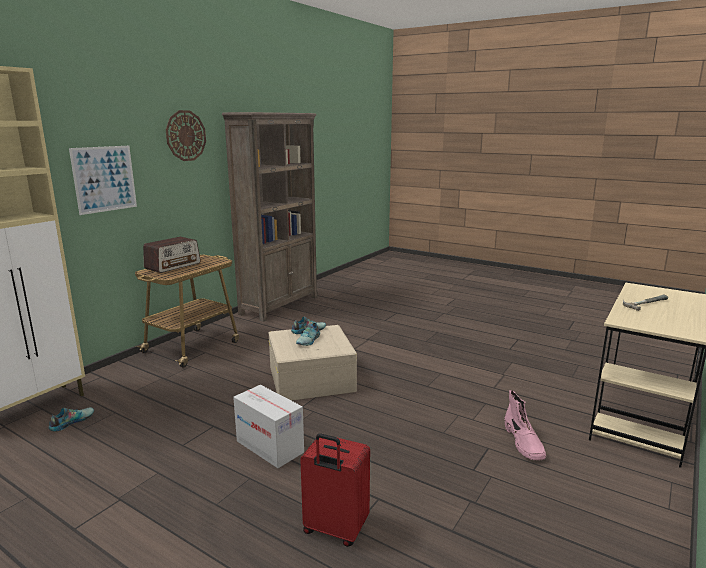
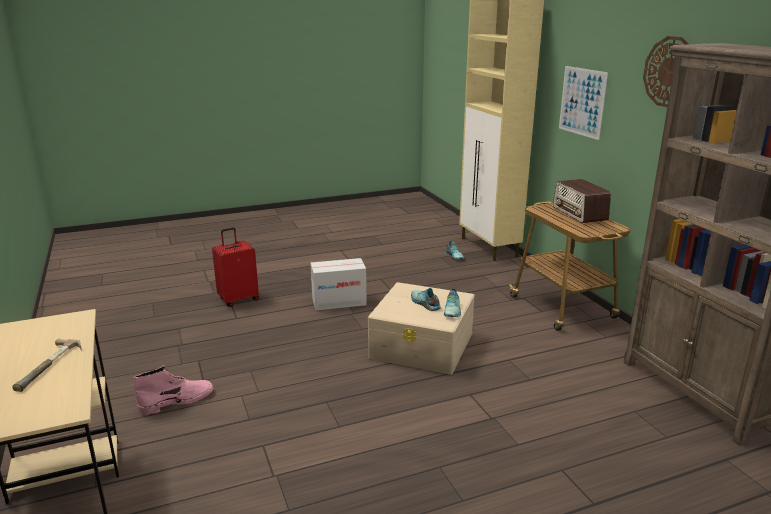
camera: 125 degrees right, 5 degrees up
(524, 443) = (177, 401): pink boot -> pink boot turned 120 degrees clockwise

